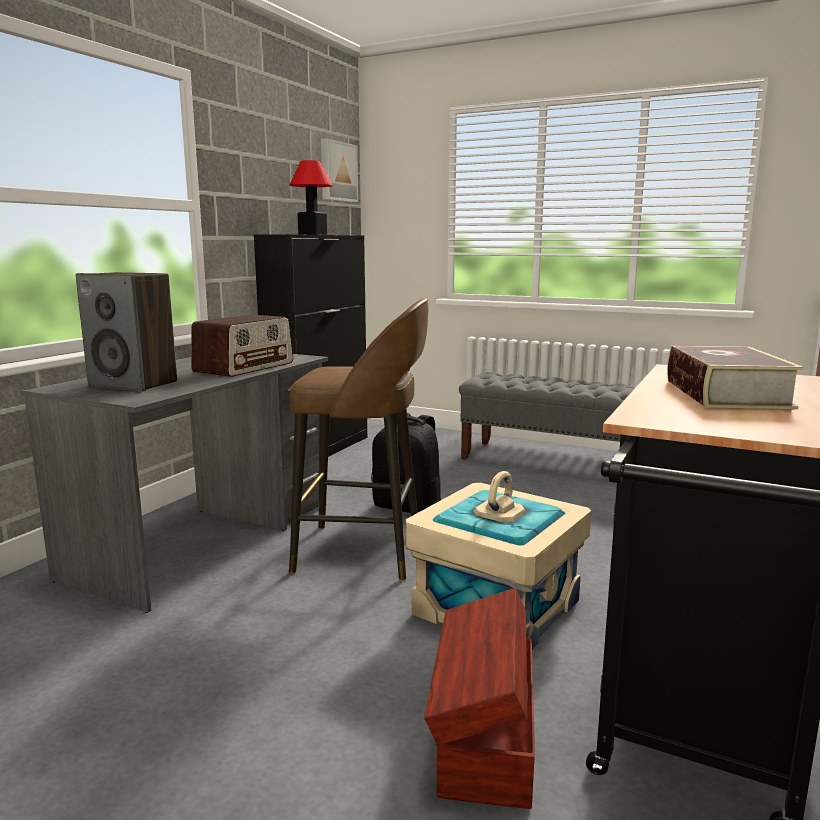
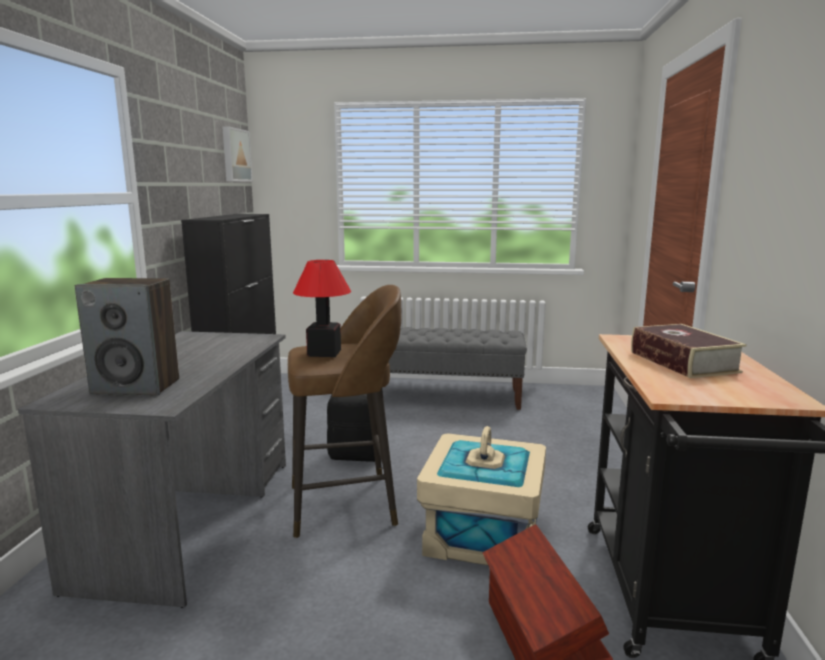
camera: 20 degrees left, 0 degrees up
(245, 367) = (223, 354): radio -> none
(313, 234) = (228, 215): table lamp -> table lamp (324, 352)

